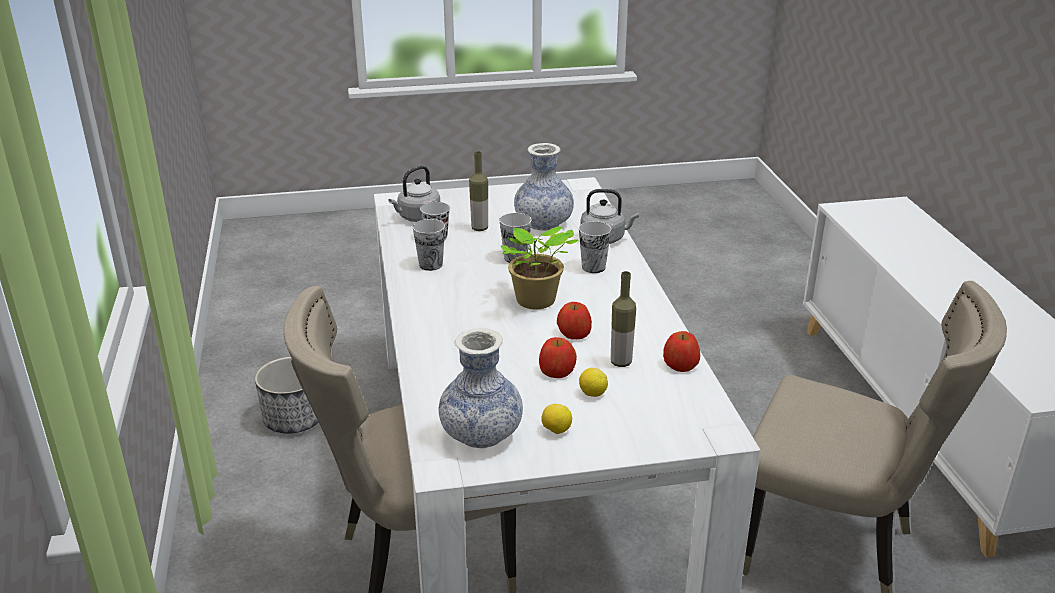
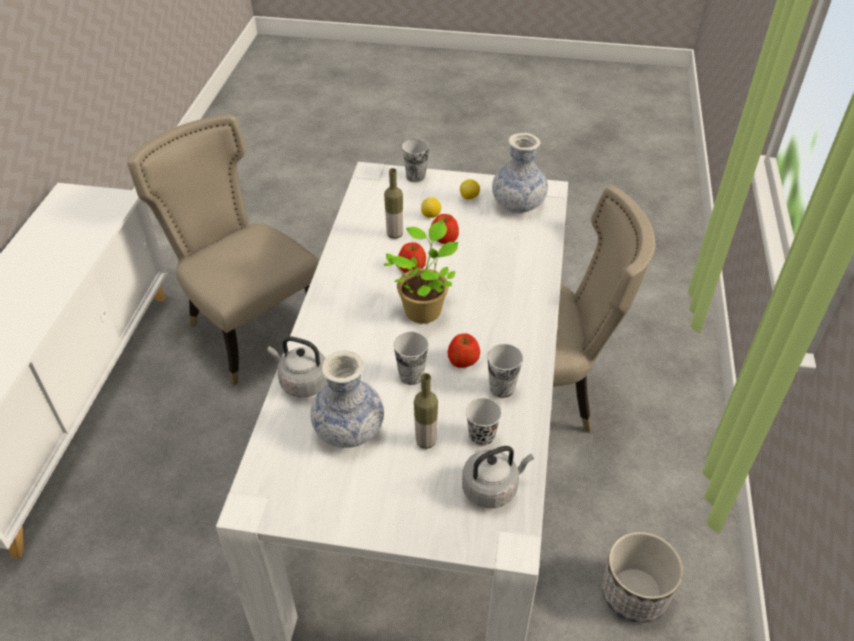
camera: 160 degrees left, 15 degrees up
(593, 267) = (344, 340): cup -> cup (415, 176)
(681, 364) = (354, 223): apple -> apple (463, 360)

